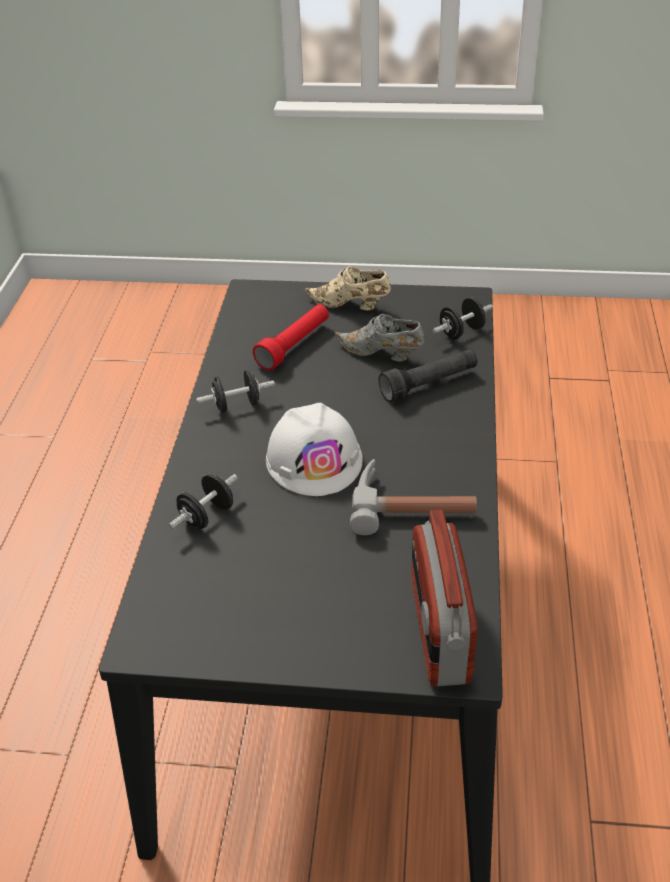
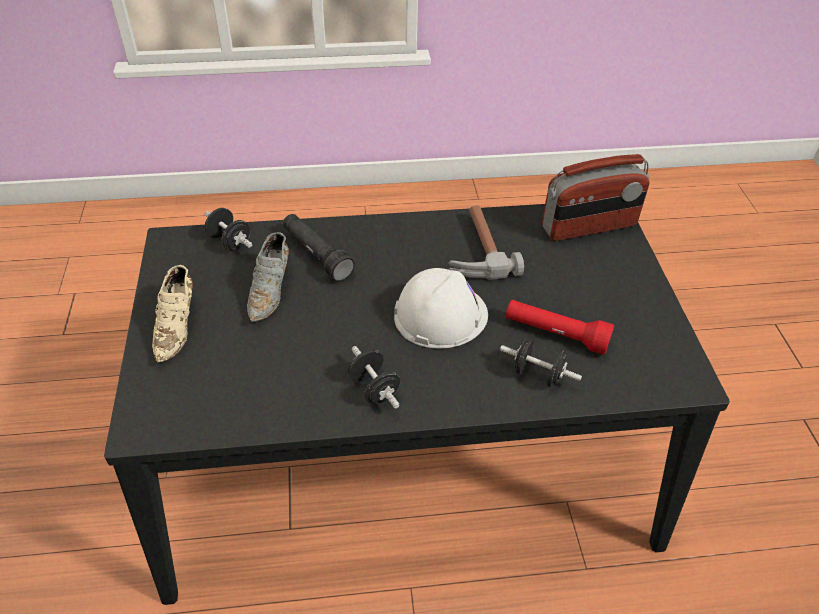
camera: 105 degrees left, 5 degrees up
(294, 346) = (260, 361): red flashlight -> red flashlight (555, 334)

